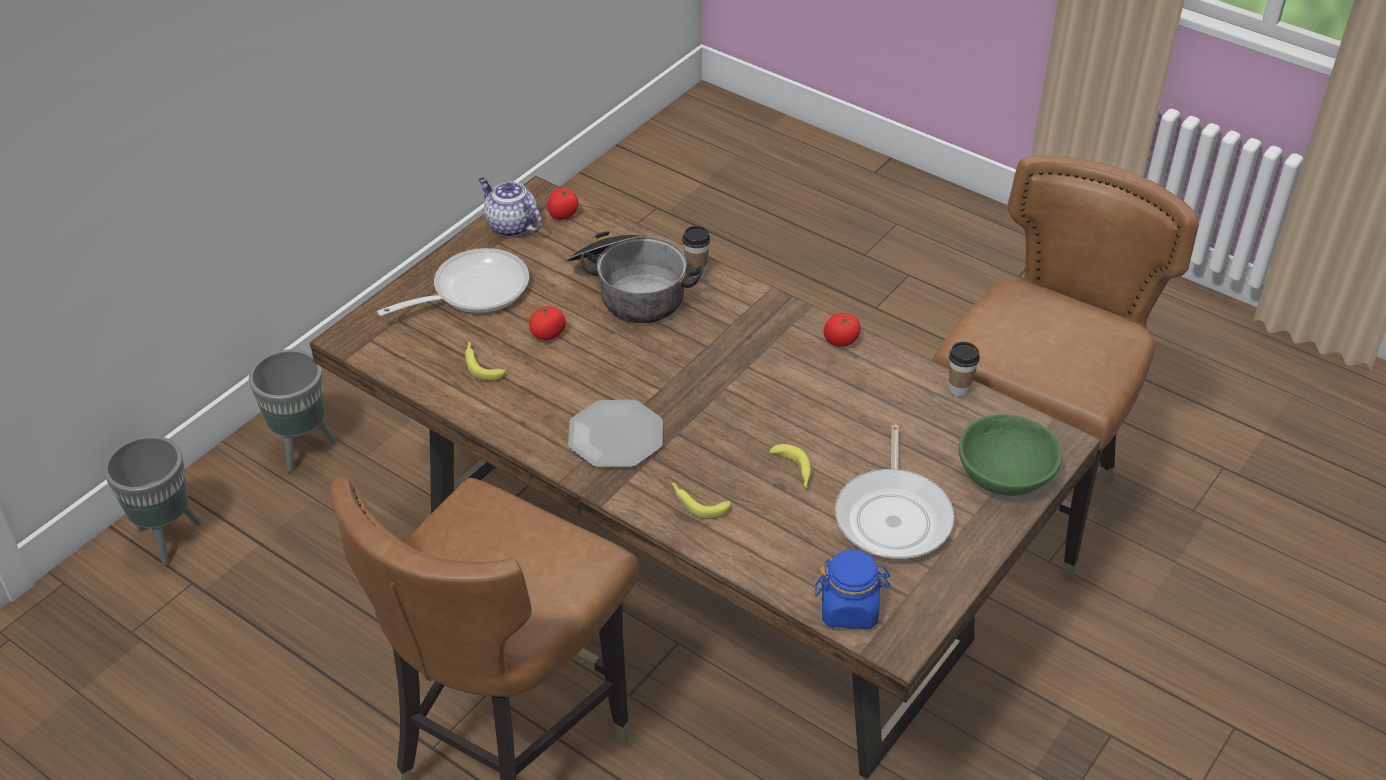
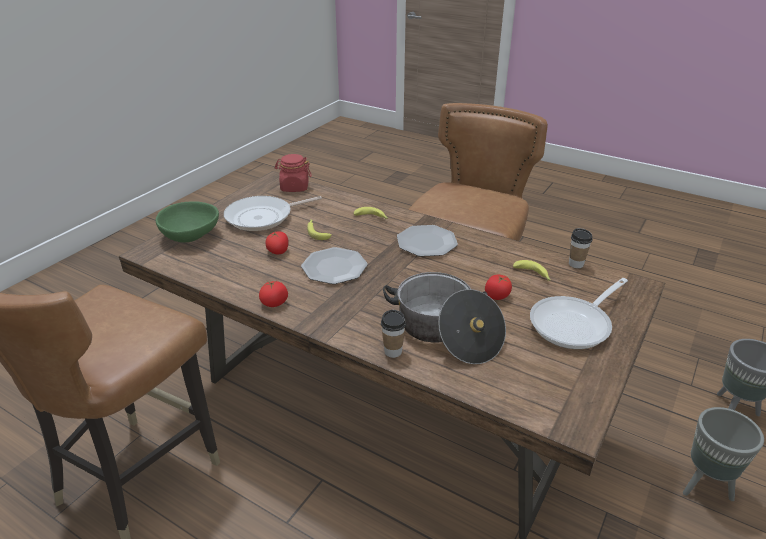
camera: 175 degrees right, 10 degrees down
(510, 225) = (582, 388): teapot -> none
(563, 214) = (538, 404): tomato -> tomato (278, 251)
(764, 395) = (334, 267): none -> plate
(849, 609) = (294, 187): blue jar -> red jar
(894, 516) = (263, 217): frying pan -> frying pan turned 120 degrees counterclockwise
(959, 389) = (198, 277): cup -> cup (576, 264)

